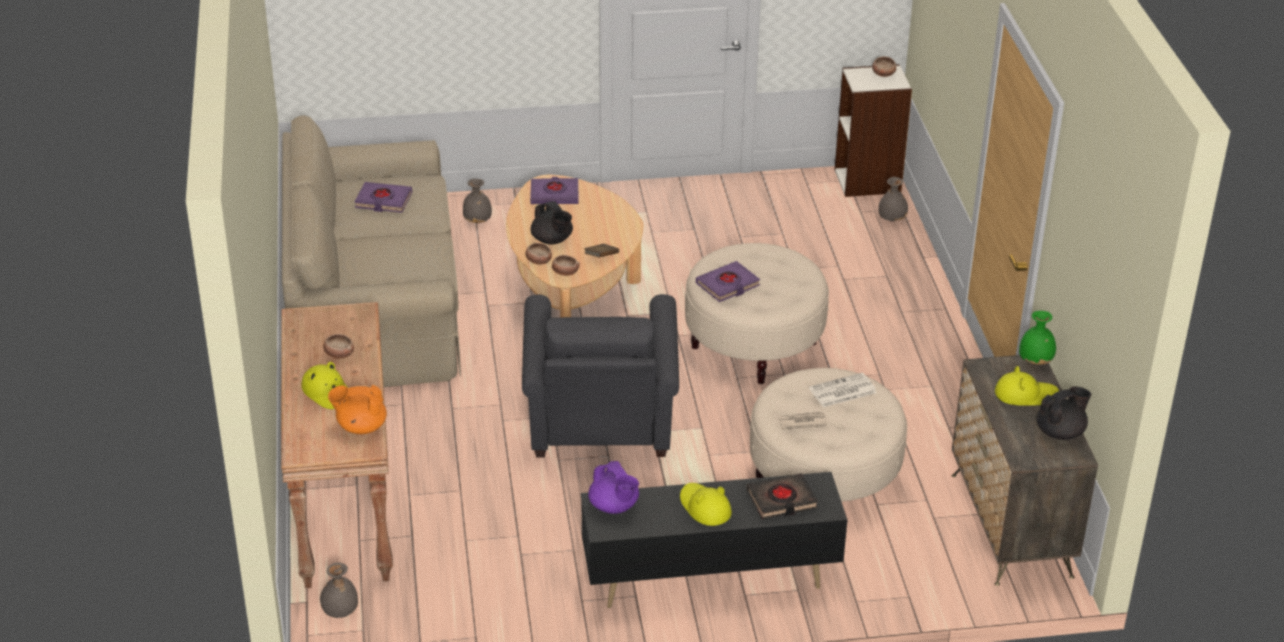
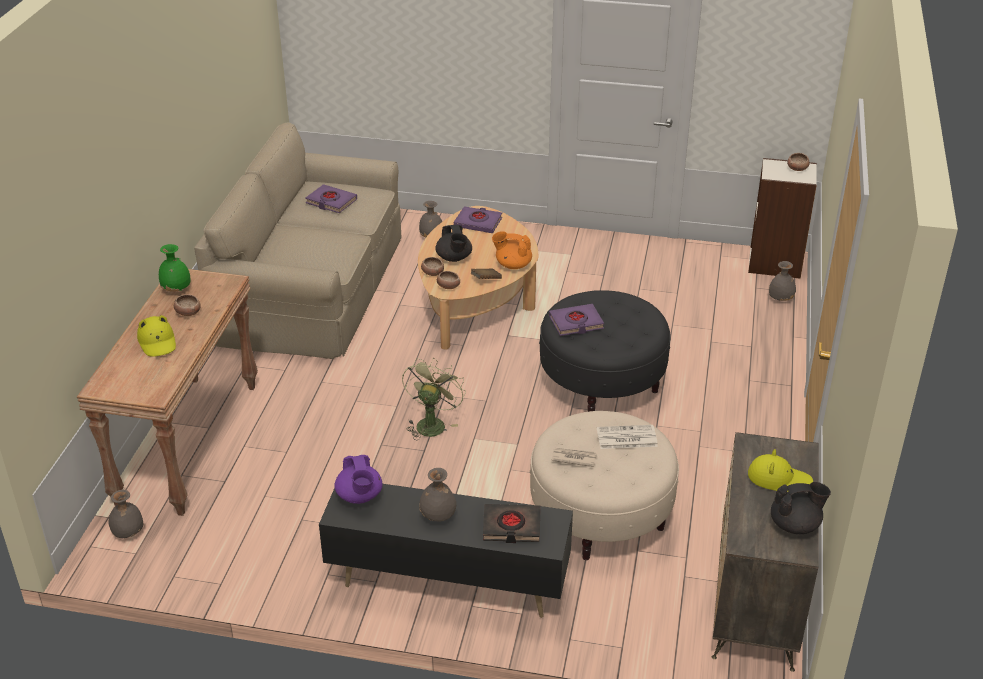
camera: 20 degrees right, 0 degrees up
(361, 426) = (162, 376): orange teapot -> orange teapot (512, 265)
(599, 426) = (431, 423): grey armchair -> green fan
(704, 507) = (438, 516): yellow hat -> grey vase
(754, 345) = (602, 382): beige ottoman -> black ottoman
(1036, 361) = (806, 449): green vase -> green vase (177, 289)

